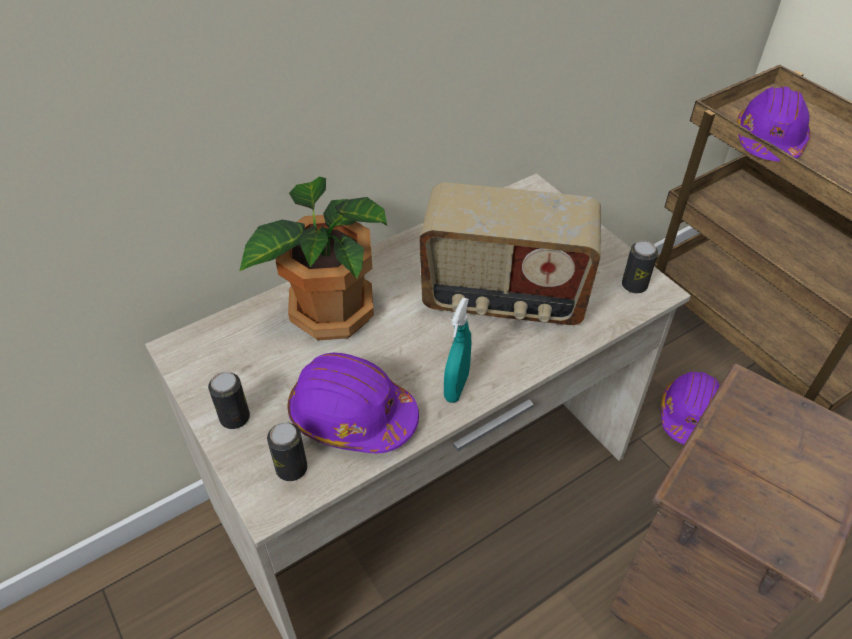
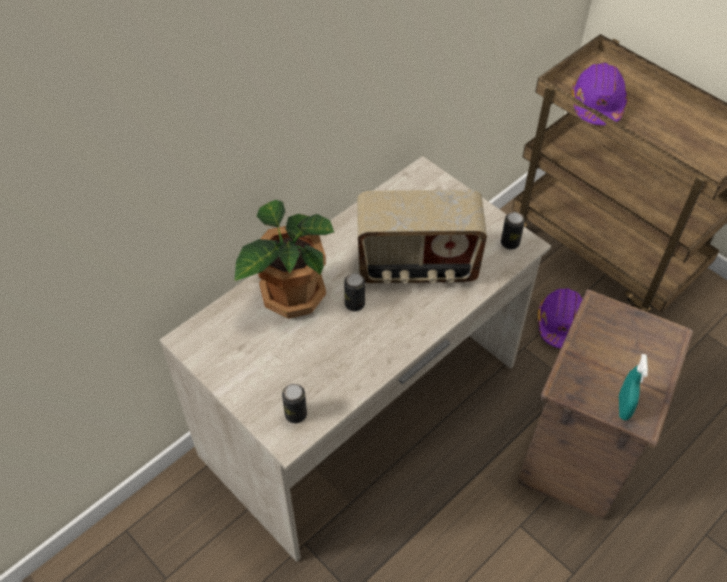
camera: 10 degrees left, 5 degrees up
(235, 418) = (245, 385): can -> can (354, 304)
(352, 416) = (328, 371): purple hard hat -> none
(456, 387) = (396, 339): turquoise spray bottle -> turquoise spray bottle (623, 407)

